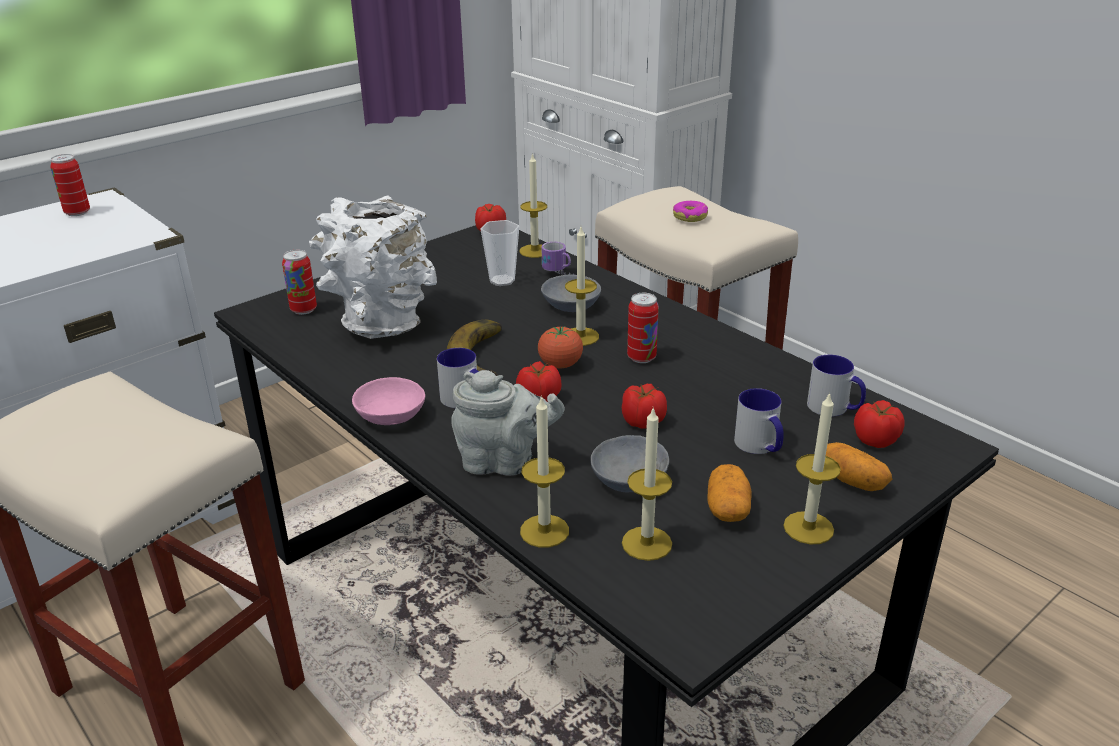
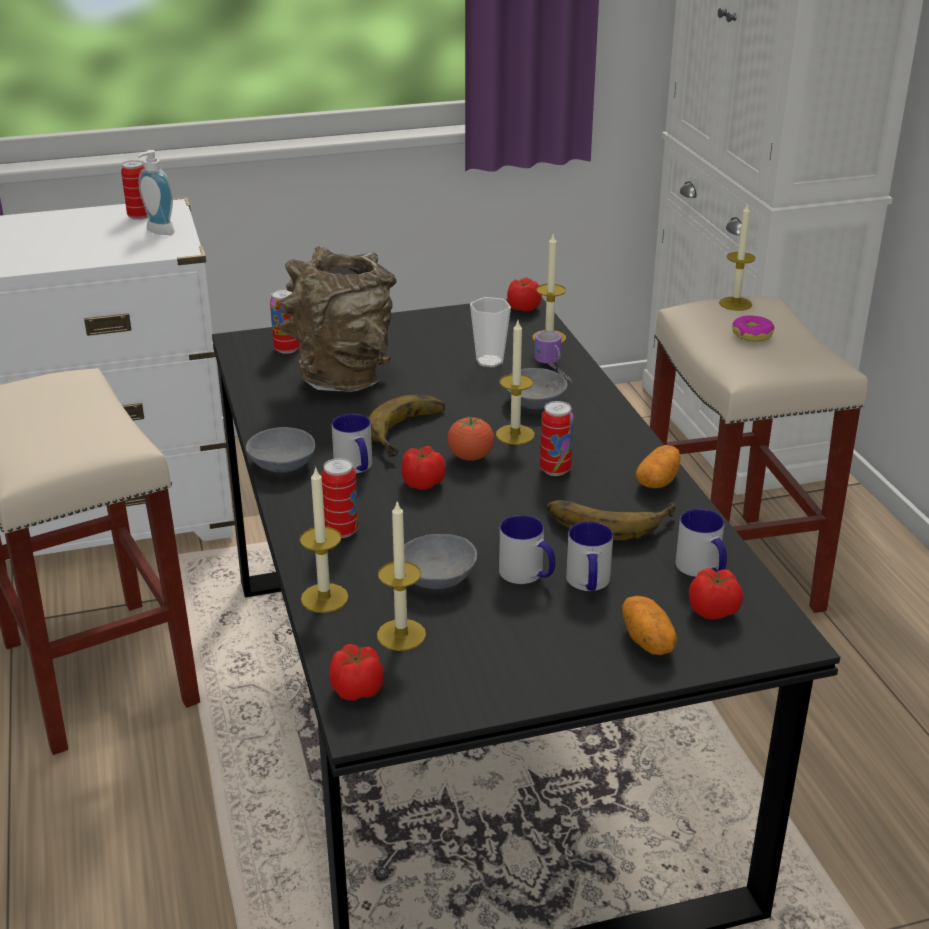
camera: 25 degrees right, 0 degrees up
(111, 223) = (158, 232): none -> soap dispenser
(380, 323) = (343, 377): white vase -> brown vase
(393, 414) = (284, 463): pink bowl -> grey bowl
(504, 462) = (341, 531): grey teapot -> can
(642, 421) = (498, 529): tomato -> tomato (356, 689)
(704, 454) = (527, 575): none -> mug
(722, 386) = (608, 518): none -> banana
(727, 509) = (501, 628): potato -> potato (658, 481)
(808, 528) = (560, 668): candle -> candle (735, 304)

